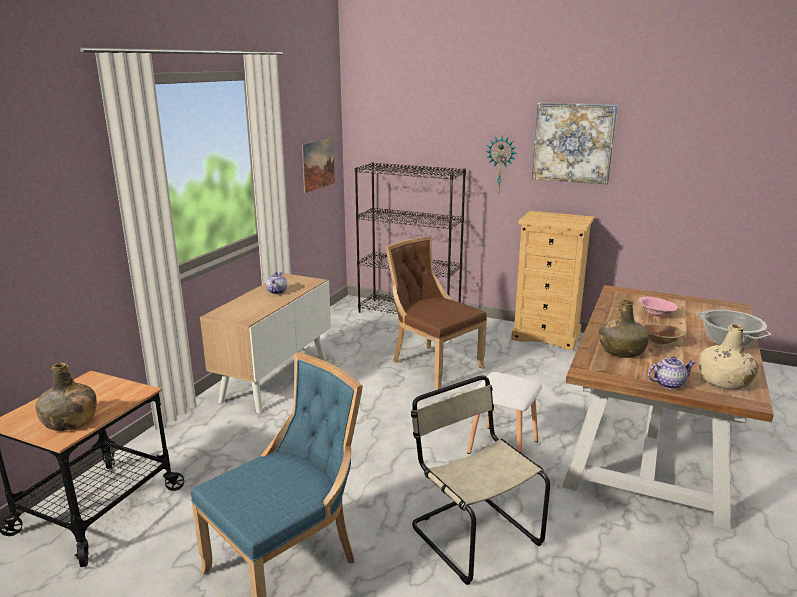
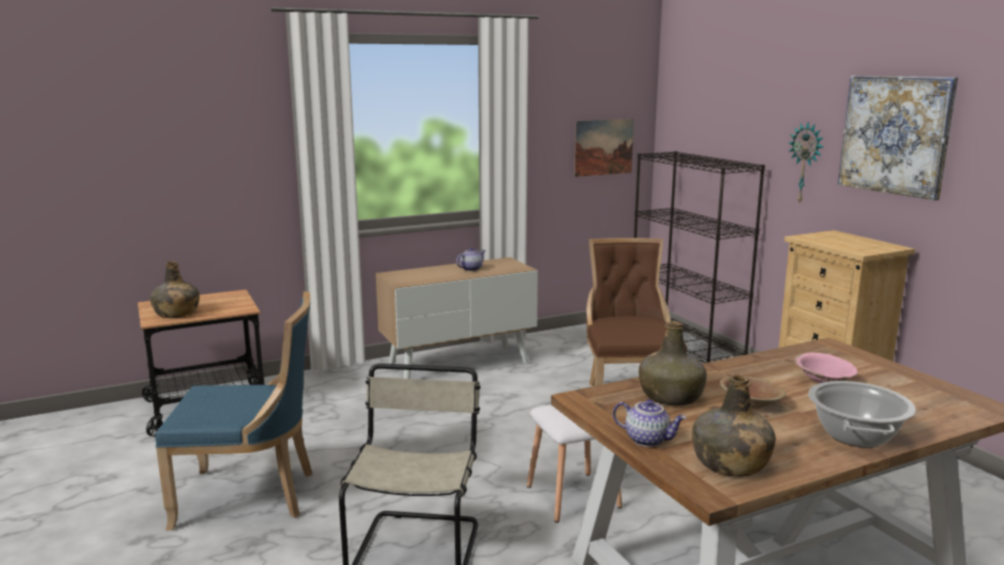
camera: 40 degrees right, 5 degrees down
(724, 381) = (730, 463): beige bottle -> green bottle

